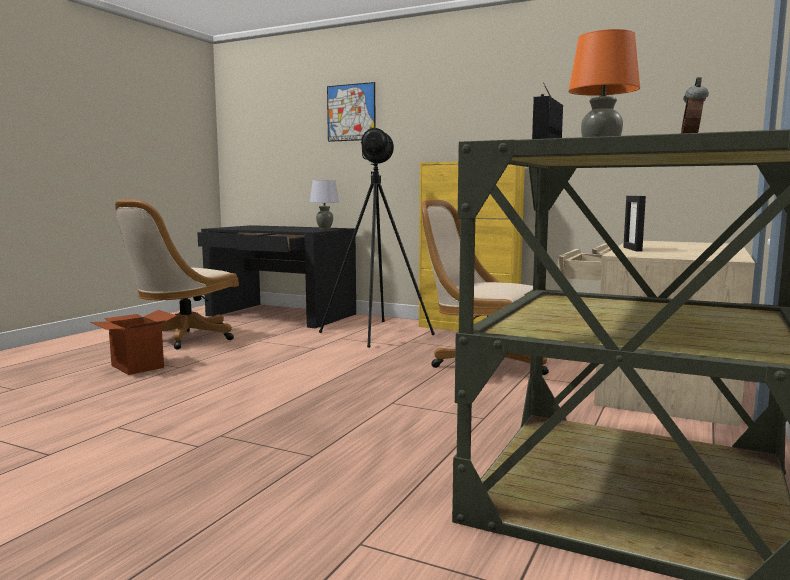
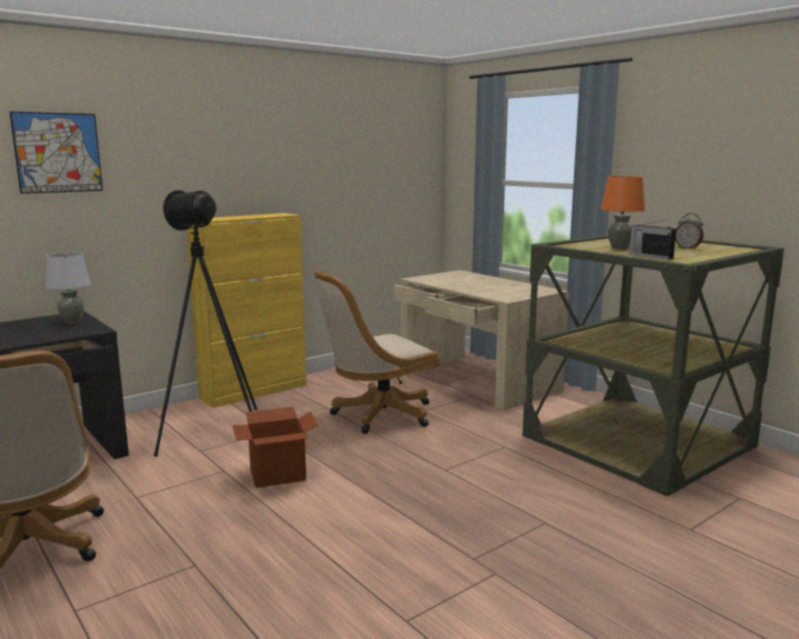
camera: 65 degrees left, 5 degrees up
(137, 366) = (147, 599): cardboard box -> cardboard box (277, 475)
(633, 249) = (473, 291): picture frame -> none

